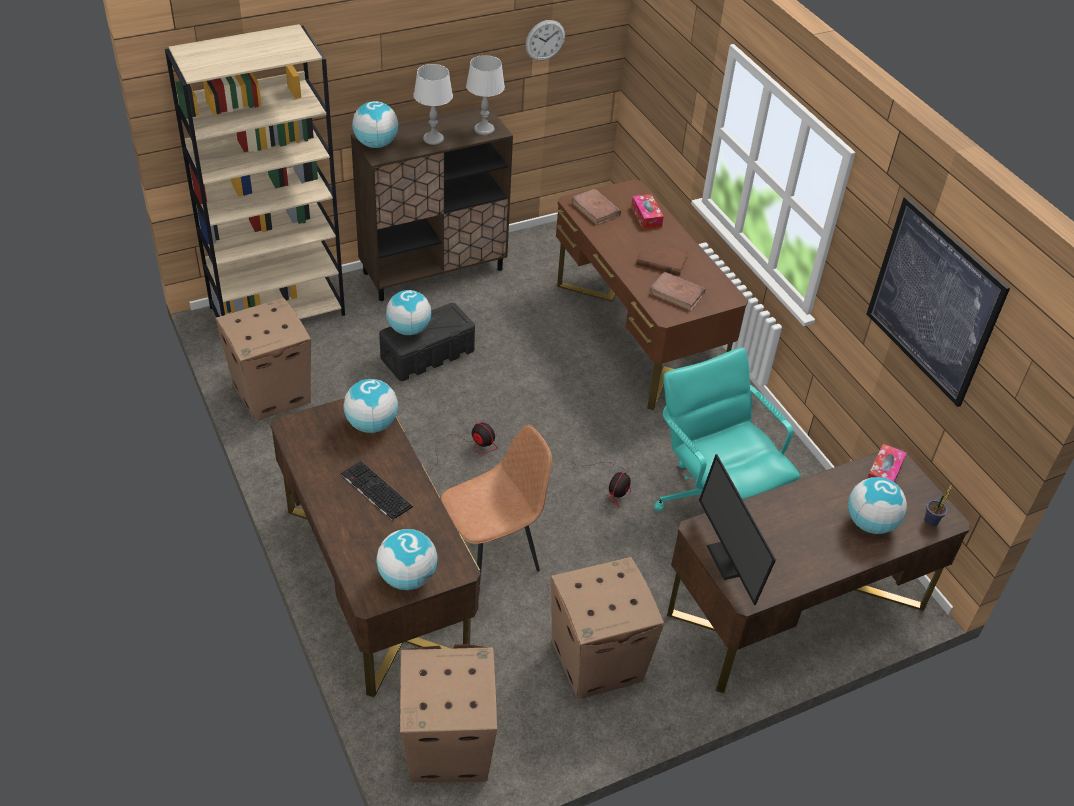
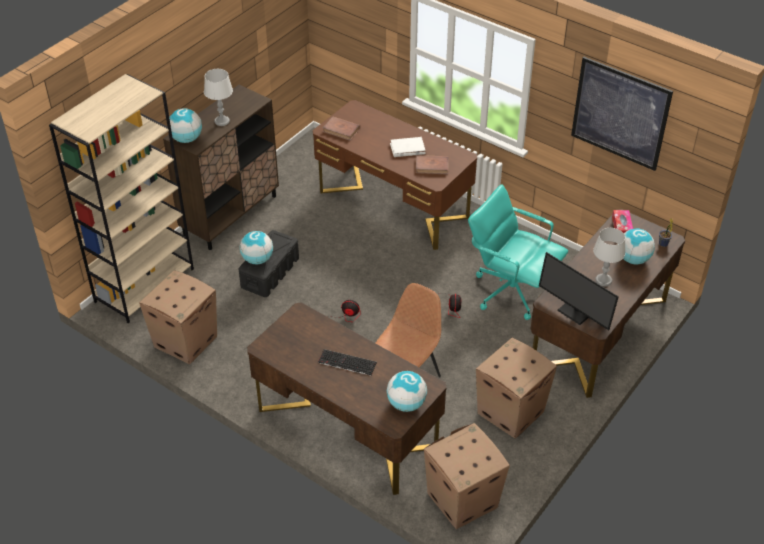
camera: 25 degrees left, 0 degrees up
(371, 425) = (311, 325): globe -> none
(484, 129) = (250, 102): grey table lamp -> grey table lamp (603, 280)
(545, 40) = (263, 26): wall clock -> none
(646, 216) = (376, 123): tissue box -> none
(661, 261) = (407, 149): brown book -> white book

